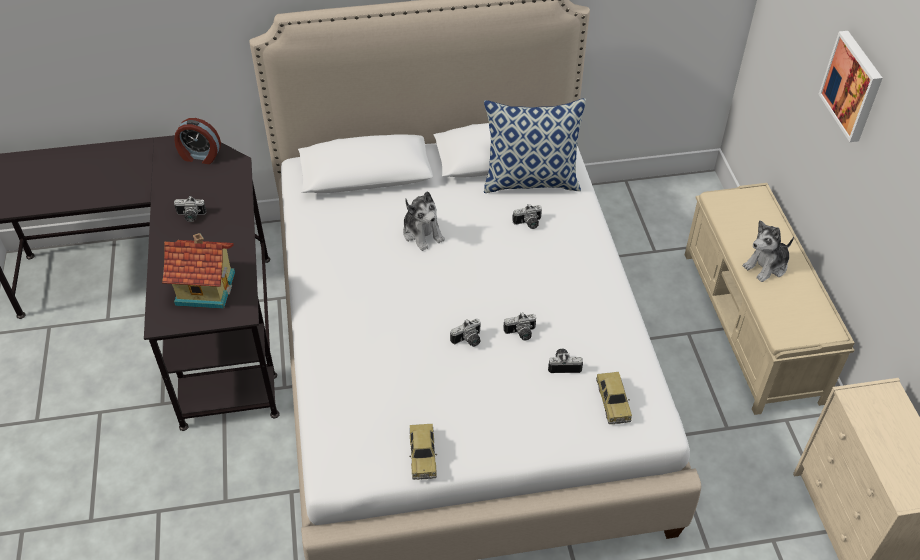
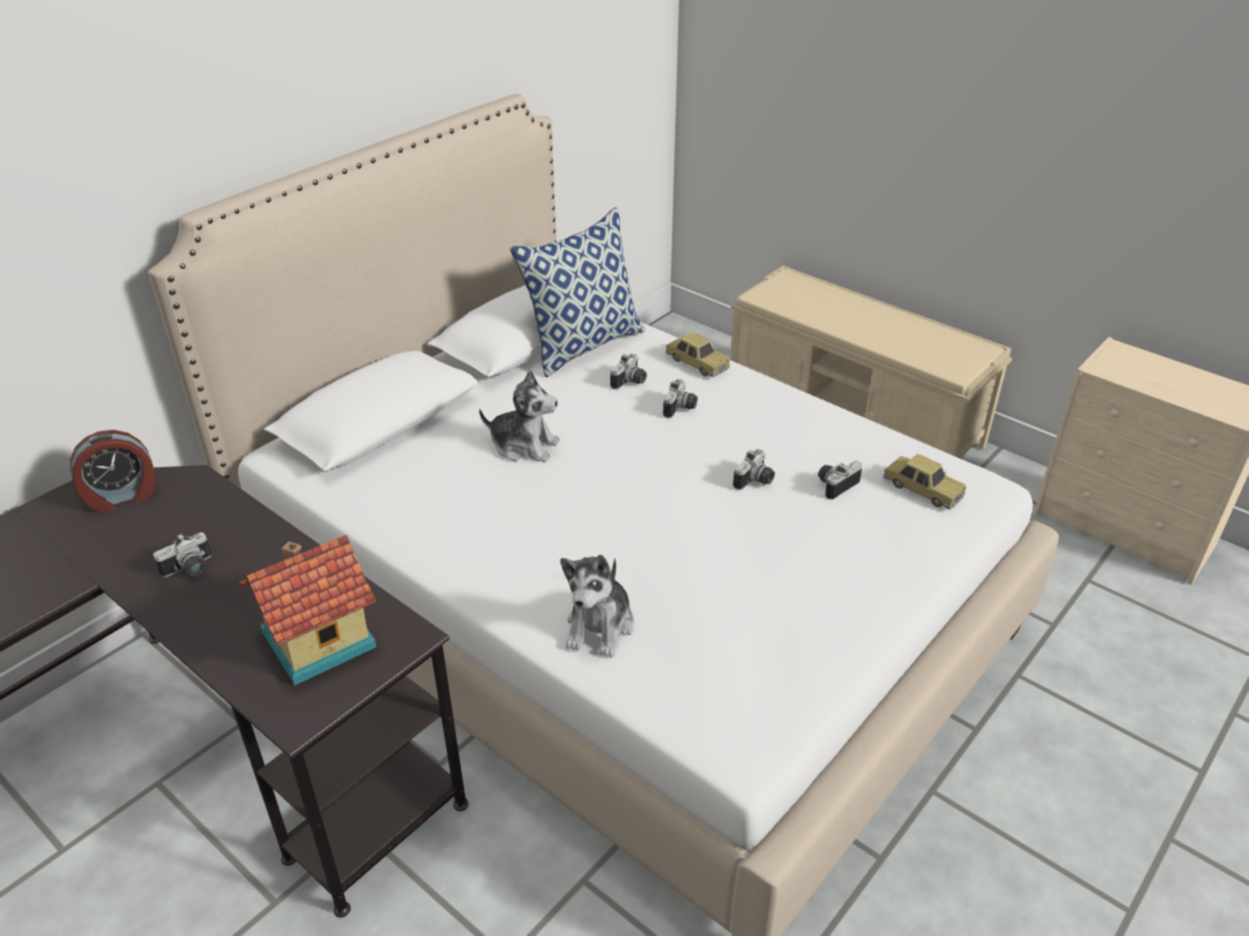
camera: 40 degrees left, 10 degrees down
(423, 455) = (815, 659): toy car -> toy car (697, 363)
(468, 341) = (712, 518): camera -> camera (681, 408)
(766, 266) = (869, 326): plush toy -> plush toy (600, 626)
(853, 86) = (895, 76): picture -> none

